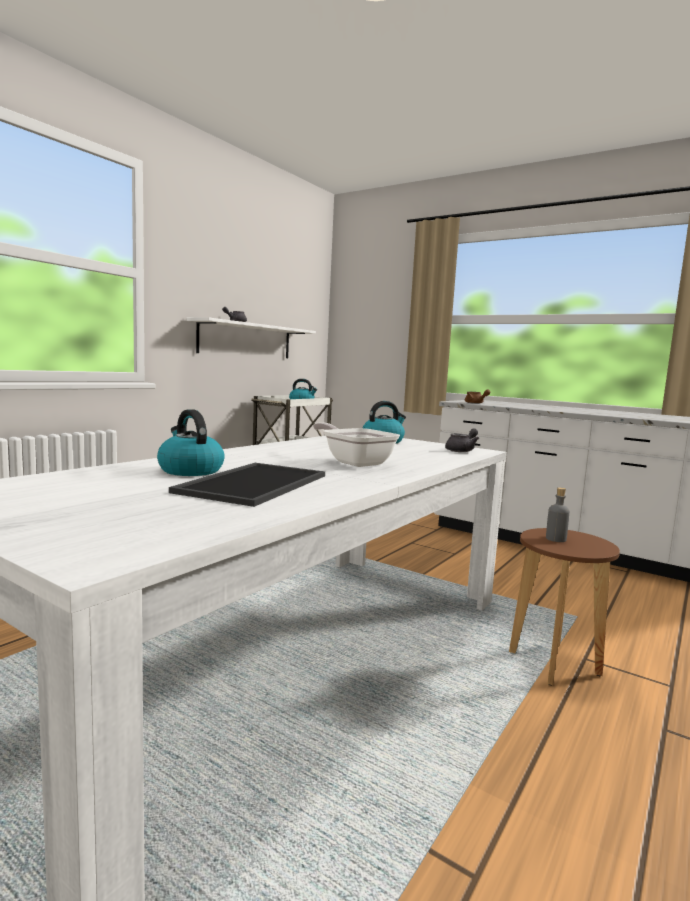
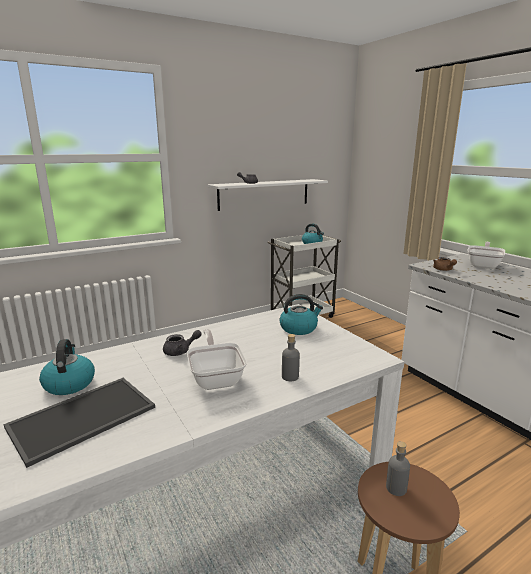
camera: 25 degrees right, 10 degrees up
(425, 459) = (290, 377): none -> grey bottle
(462, 450) = (354, 356): grey teapot -> grey teapot (180, 351)
(503, 402) = (484, 265): none -> frying pan

